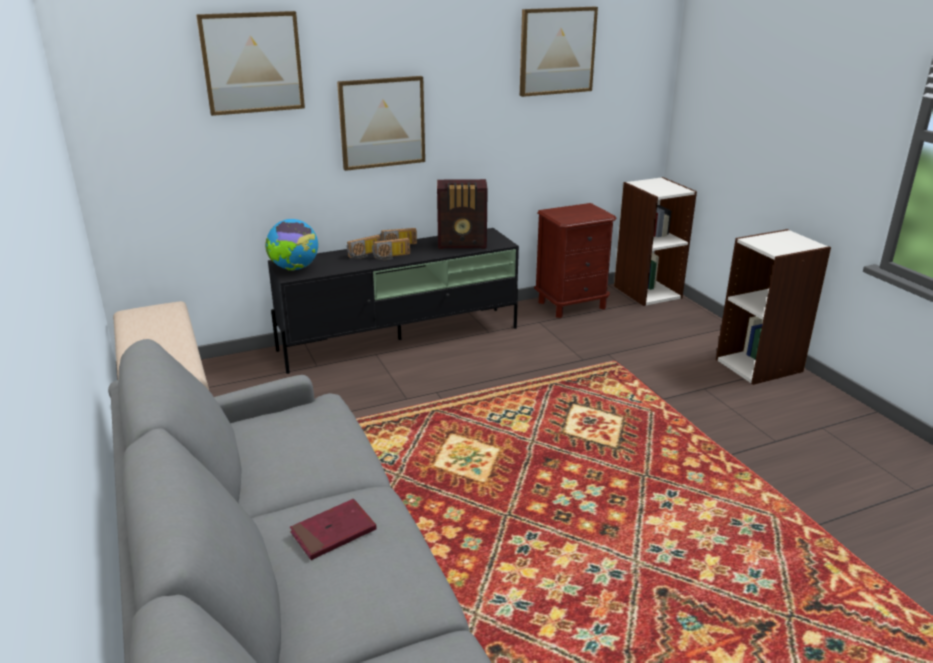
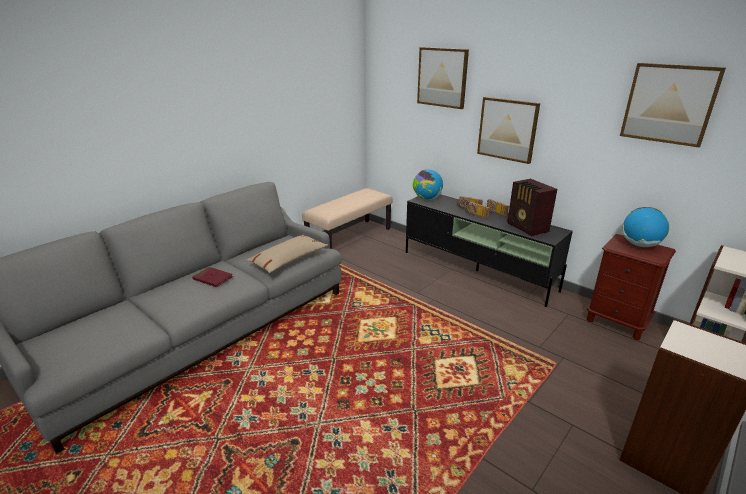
camera: 65 degrees right, 0 degrees up
(333, 439) = (288, 260): none -> beige pillow
(572, 210) = (640, 245): none -> globe

